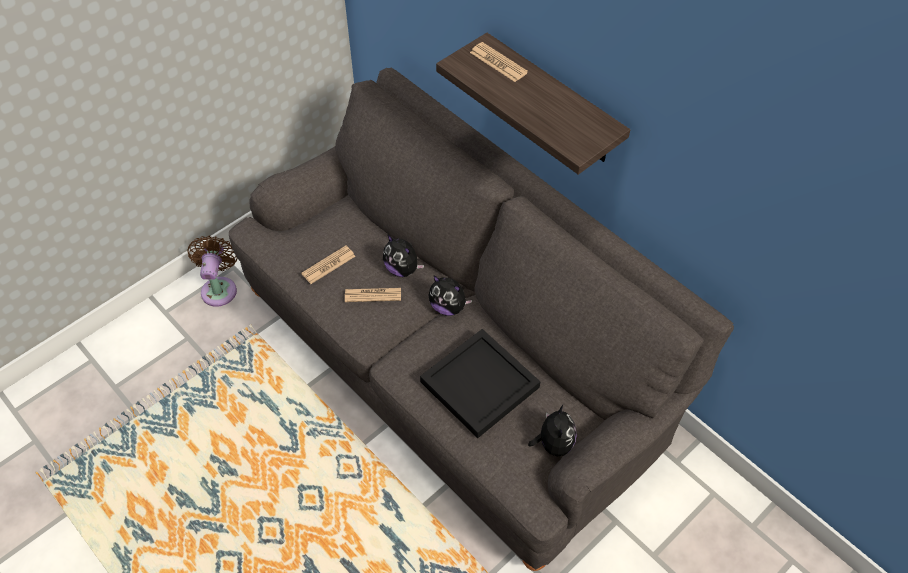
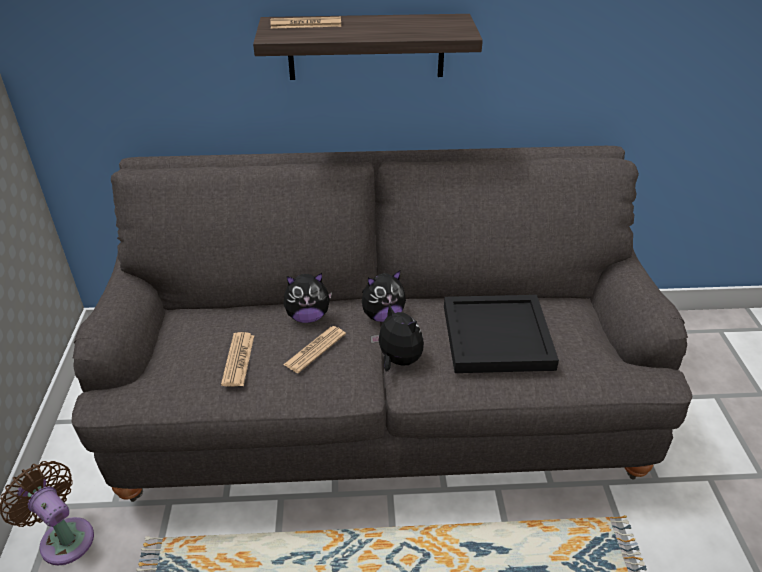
camera: 50 degrees left, 15 degrees down
(553, 443) = (595, 333): plush toy -> plush toy (398, 360)

